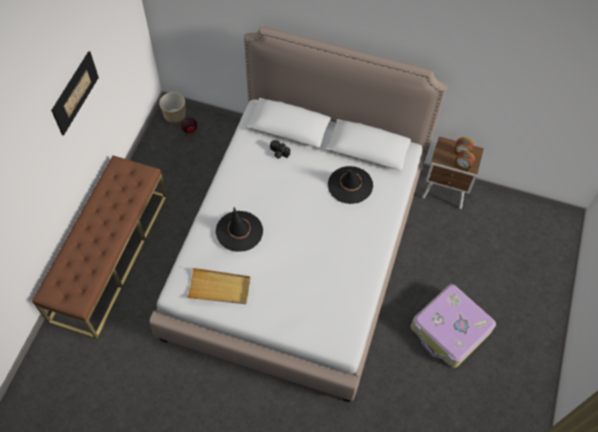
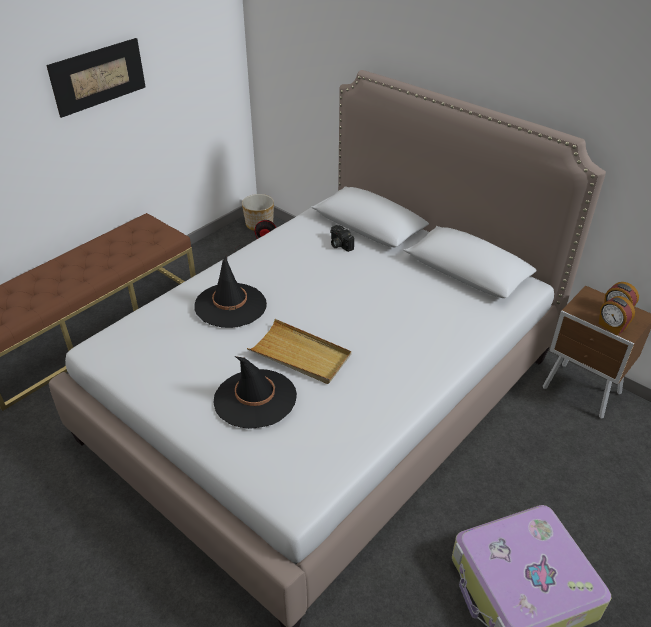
camera: 25 degrees right, 20 degrees down
(219, 288) = (156, 358): beige tray -> beige tray (300, 354)
(350, 185) = (420, 300): black hat -> black hat (255, 398)

